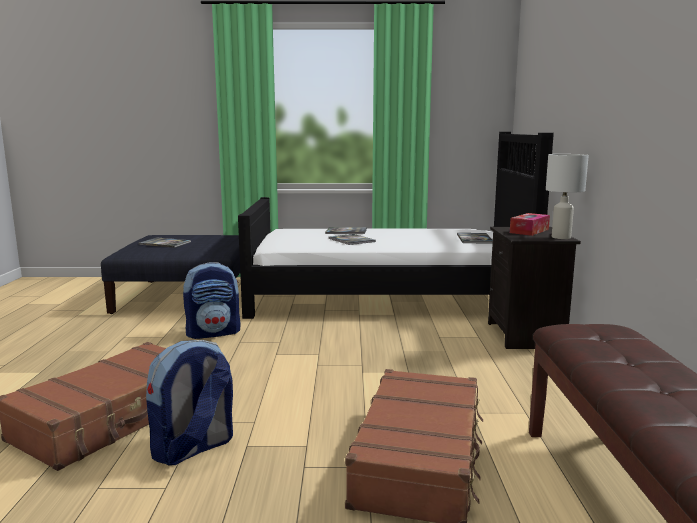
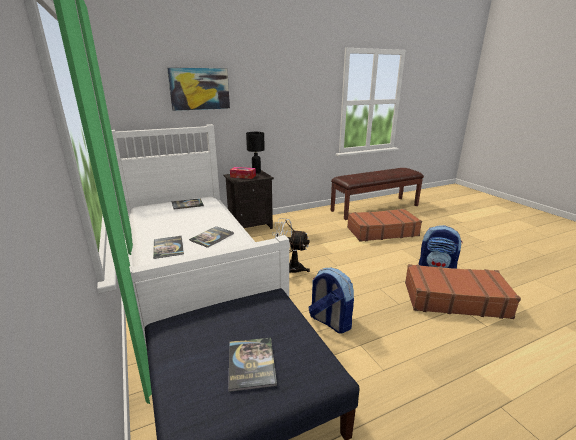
camera: 115 degrees left, 10 degrees up
(346, 336) = (289, 268): none -> white fan
(387, 296) = (193, 273): black bed -> white bed
(559, 73) = (199, 89): none -> picture
(560, 237) = (256, 172): white table lamp -> black table lamp

